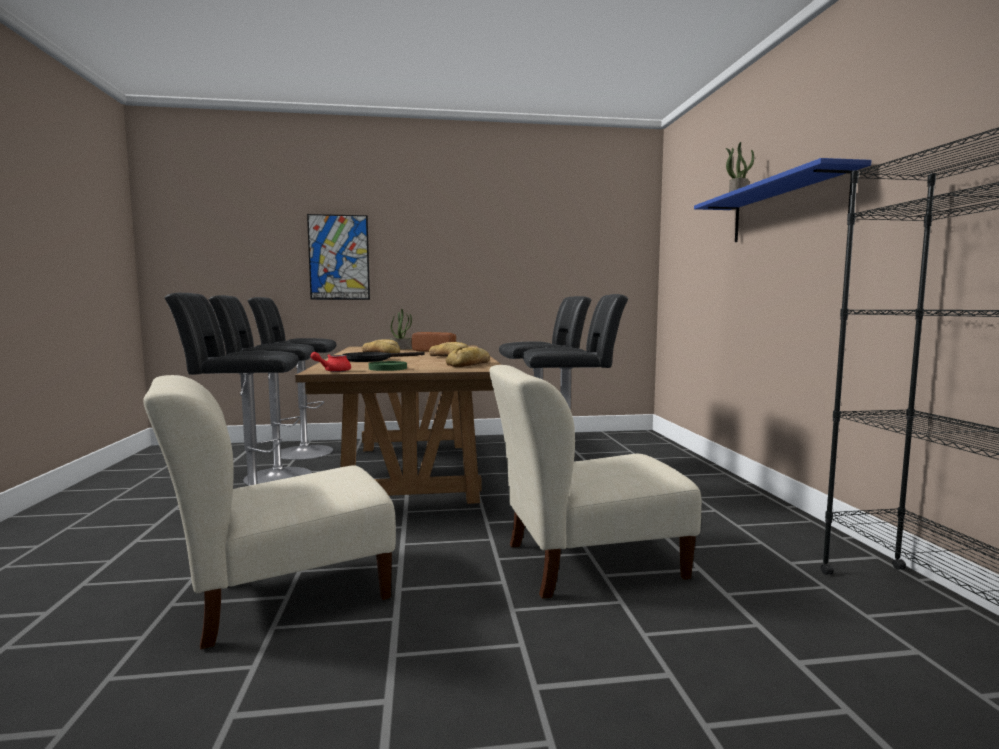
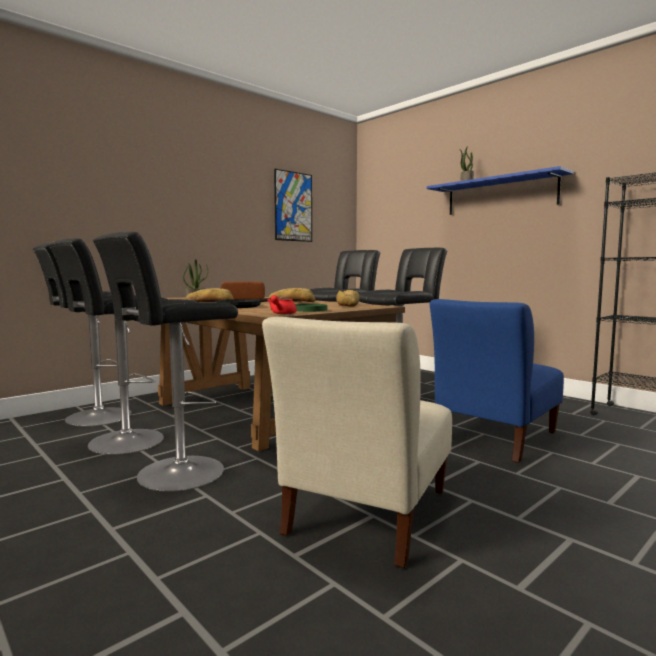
camera: 35 degrees left, 0 degrees up
(339, 257) = (106, 204): picture -> picture (293, 206)
(586, 563) = (494, 439): beige chair -> blue chair

